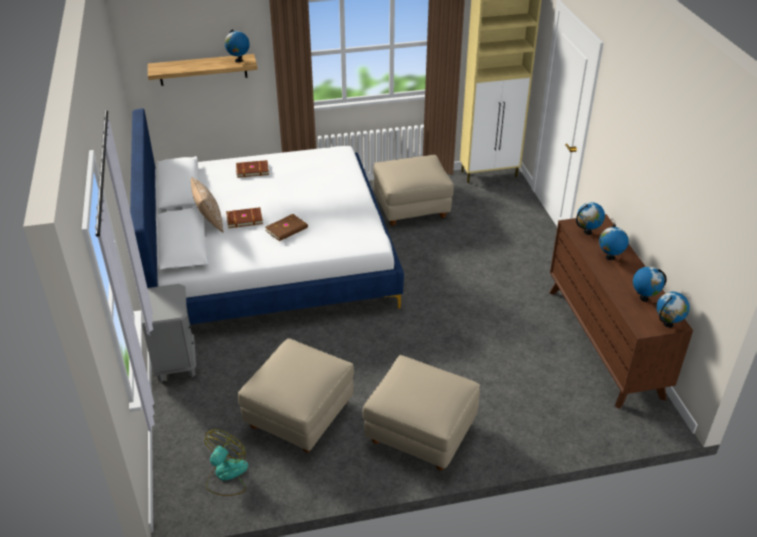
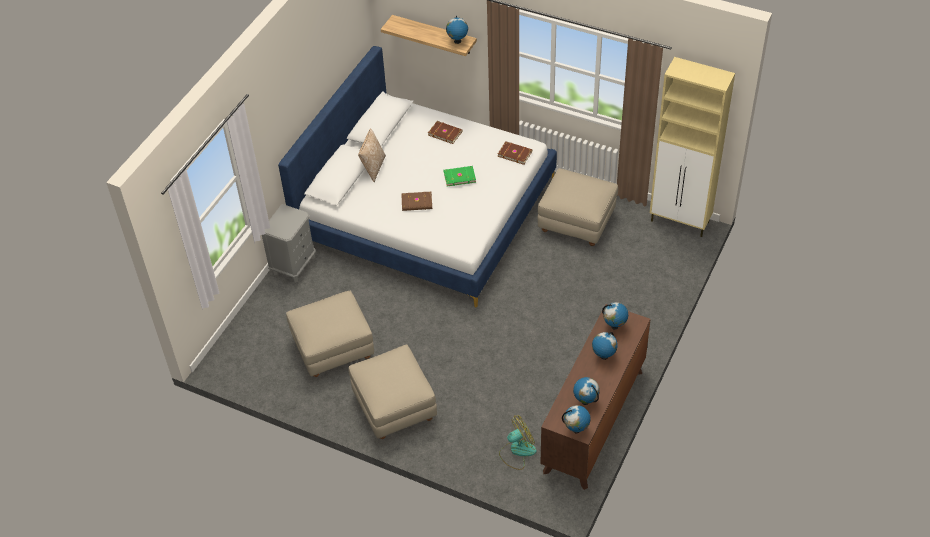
camera: 40 degrees right, 10 degrees up
(226, 475) = (258, 362): fan -> fan (517, 451)
(244, 219) = (397, 177): brown book -> brown book (514, 153)
(304, 194) = (459, 177): none -> green book

